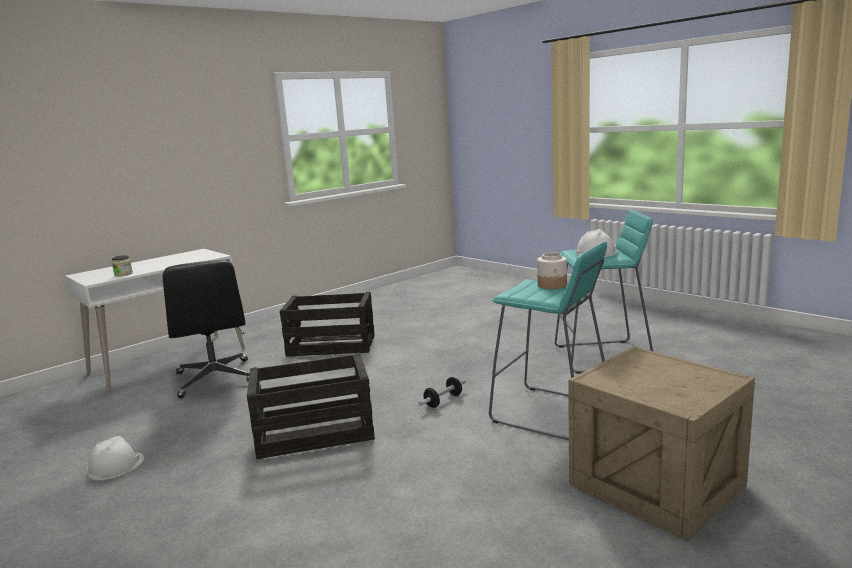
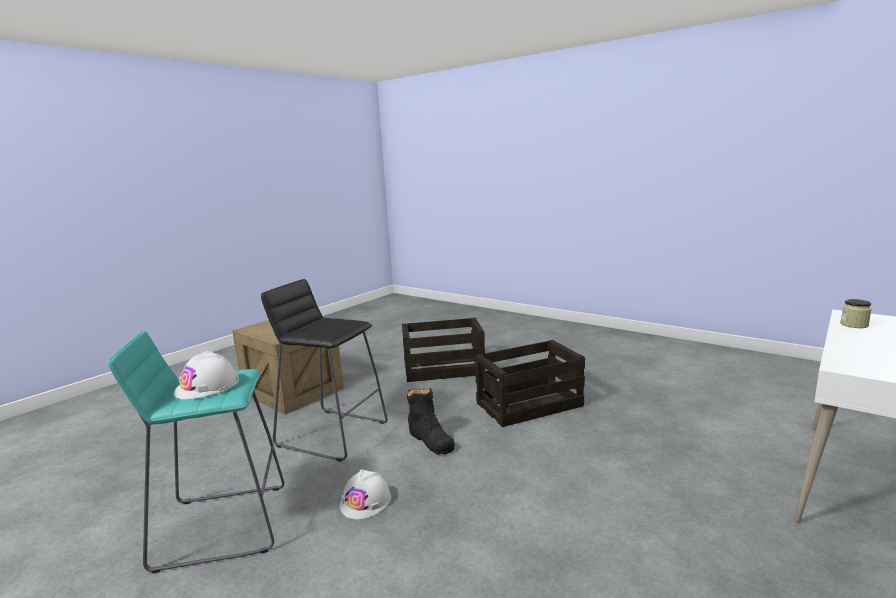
camera: 170 degrees right, 0 degrees up
(116, 466) = (646, 375): white hard hat -> white hard hat (366, 501)
(215, 379) = (723, 455): black office chair -> none
(330, 345) = (653, 540): crate -> crate (444, 369)
(443, 401) = (431, 440): dumbbell -> black boot
(551, 413) = (332, 433): turquoise stool -> black stool
(552, 285) = (314, 330): jar -> none

